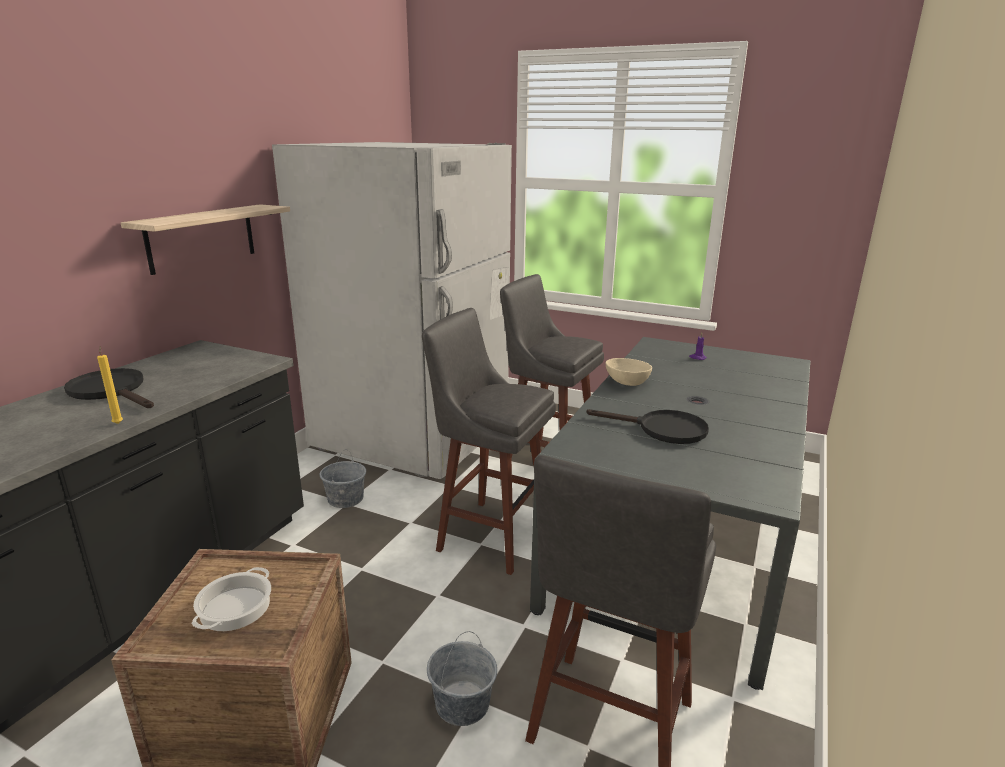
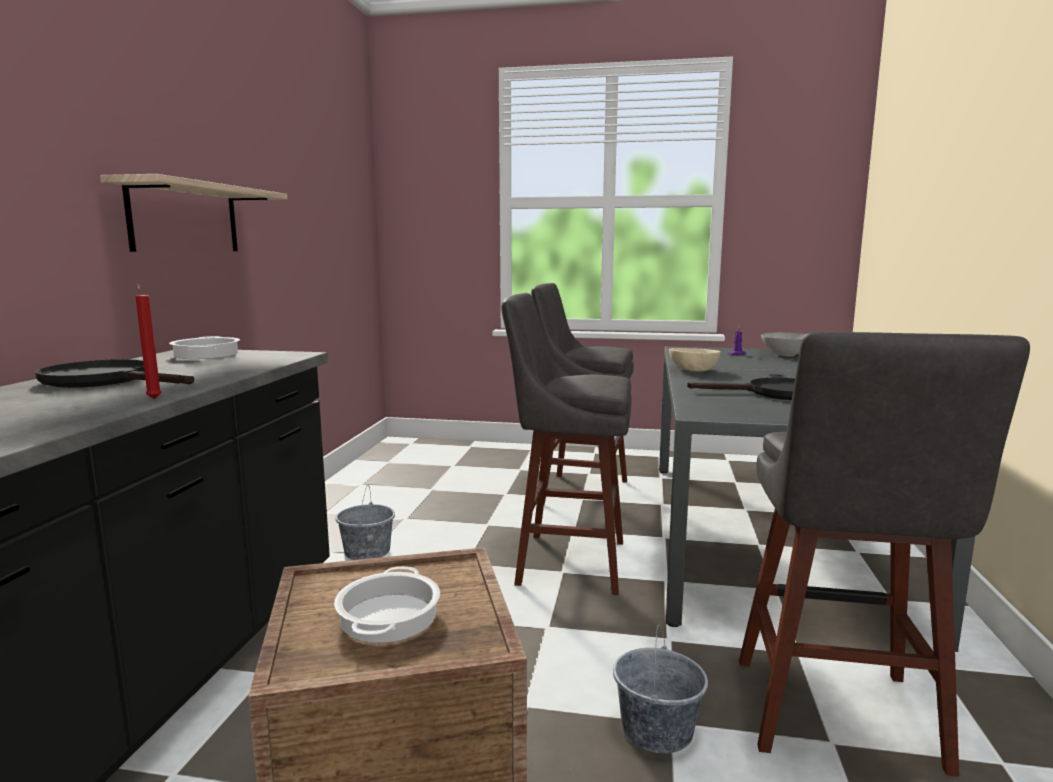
camera: 15 degrees left, 10 degrees down
(118, 423) = (154, 398): yellow candle -> red candle
(206, 354) = (207, 354): none -> cooking pot
(413, 435) = (412, 485): white fridge -> none
(747, 364) = (787, 355): none -> grey bowl

